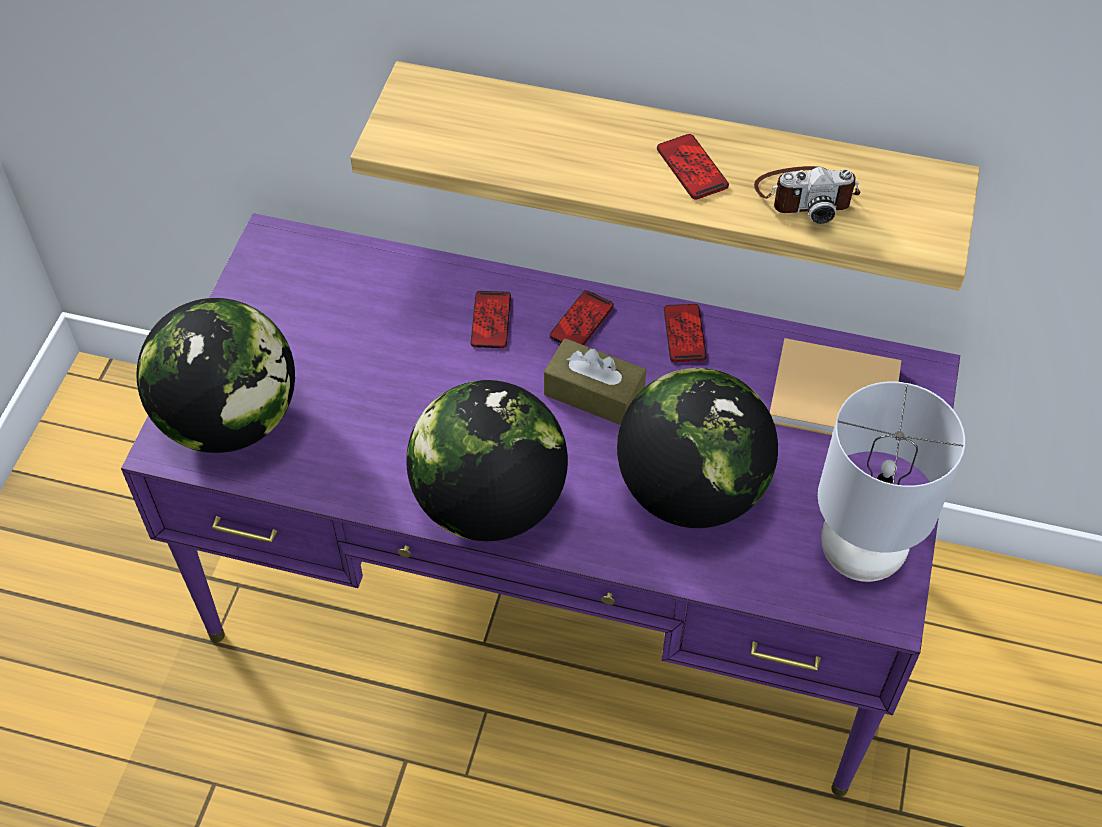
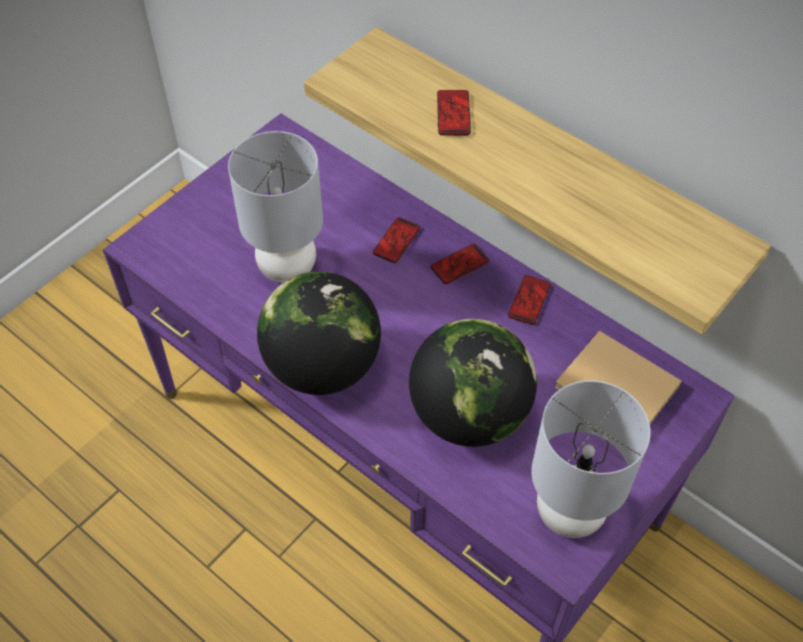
camera: 25 degrees right, 0 degrees up
(230, 420) = (187, 244): globe -> none
(376, 401) = (287, 267): none -> grey table lamp
(594, 393) = (439, 318): brown tissue box -> none
(692, 168) = (540, 169): phone -> phone (453, 114)
(805, 195) = (615, 218): camera -> none

